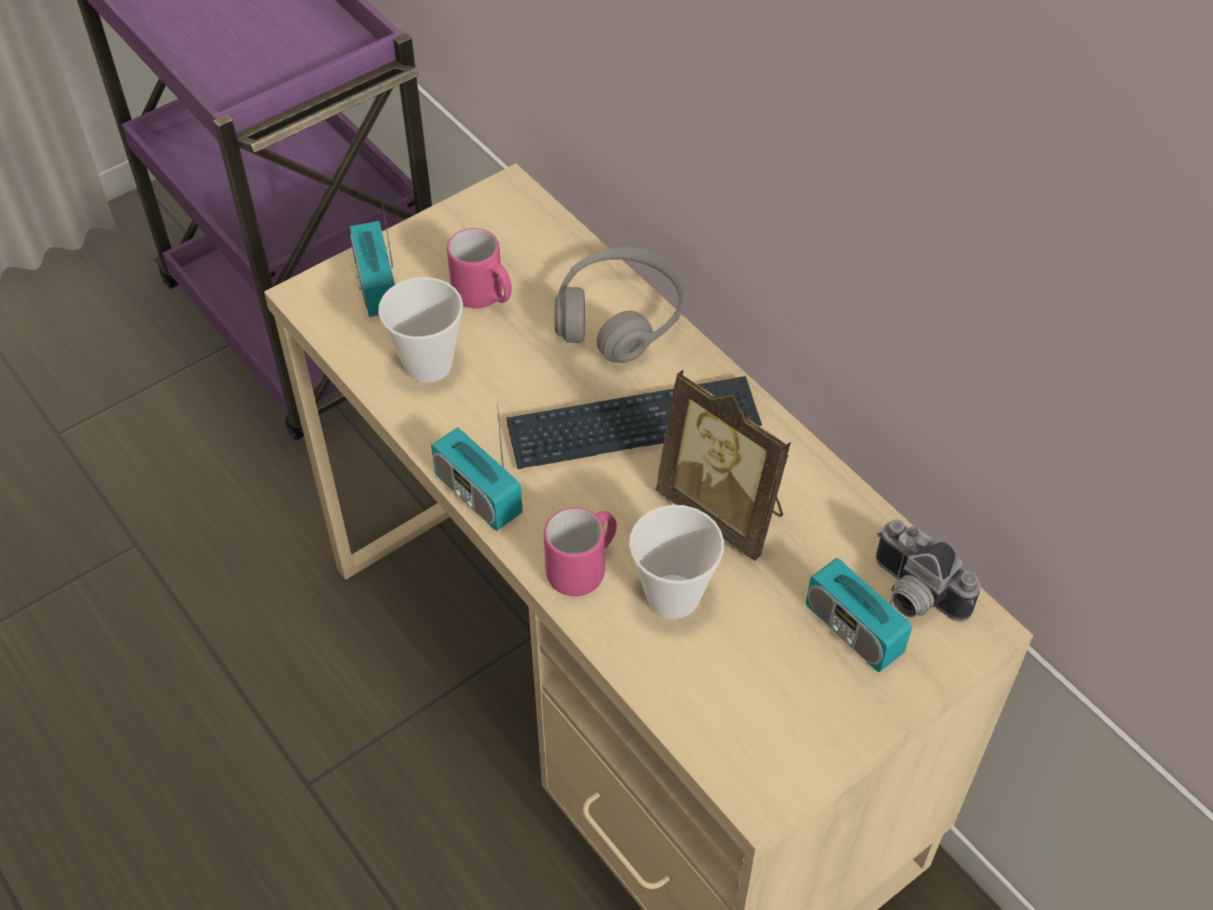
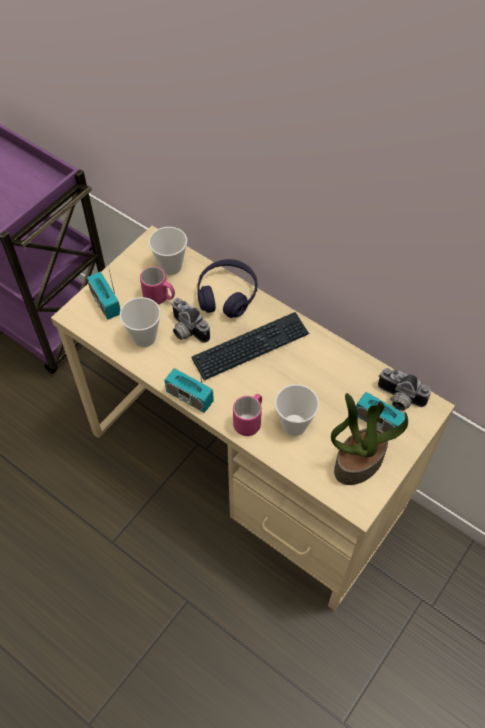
camera: 15 degrees left, 5 degrees up
(514, 369) = (186, 331): none -> camera
(526, 245) = (171, 266): none -> cup
(619, 318) = (227, 295): grey headphones -> purple headphones
(724, 510) = (304, 378): picture frame -> none
(785, 700) = (358, 461): none -> potted plant

